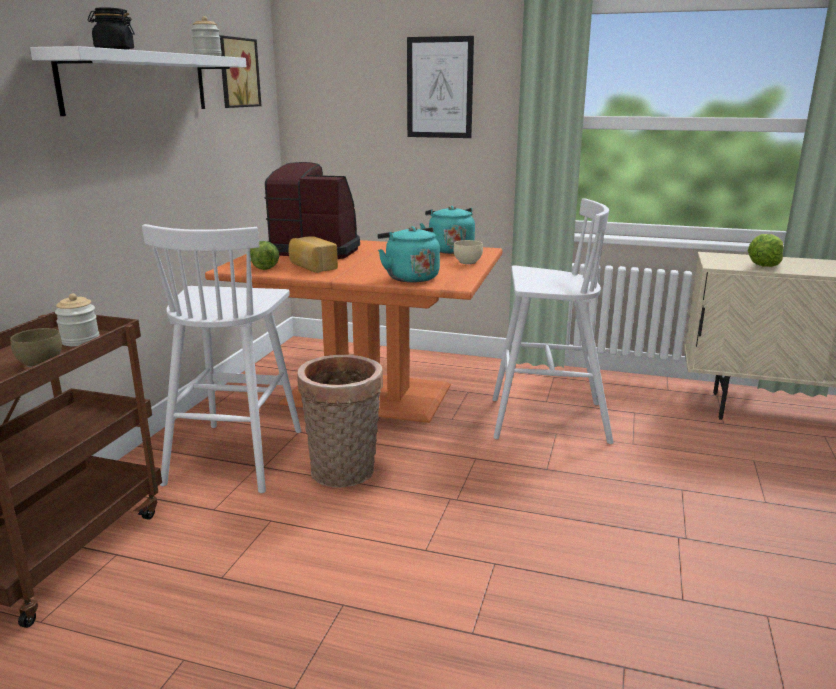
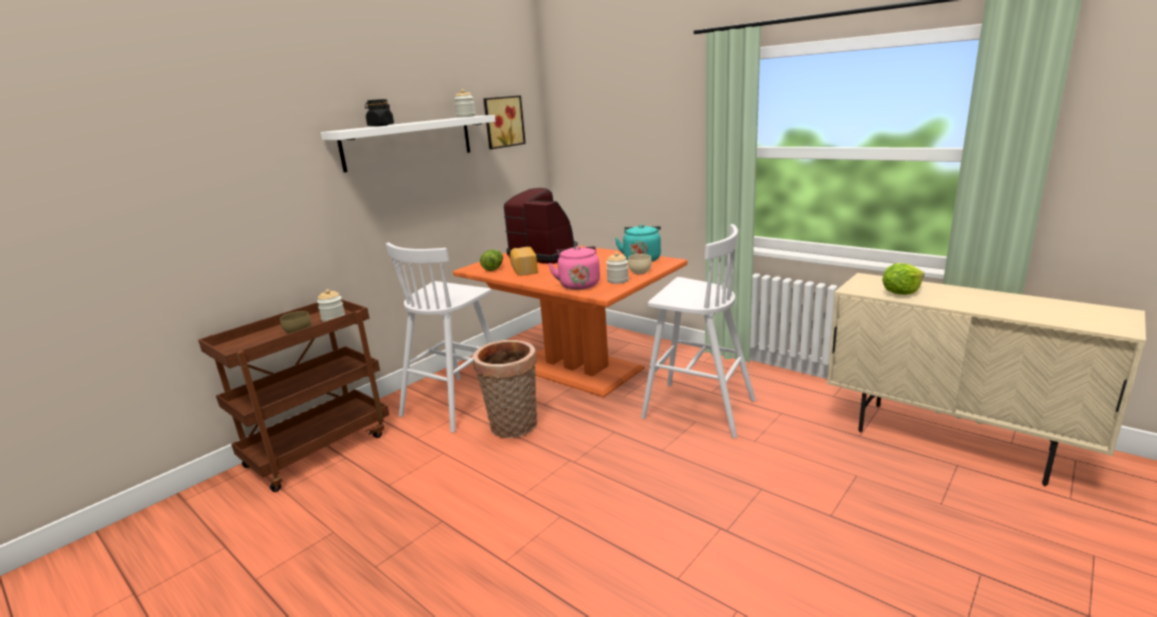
camera: 25 degrees right, 0 degrees up
(410, 277) = (578, 284): turquoise kettle -> pink kettle
(439, 88) = (652, 125): picture -> none
(453, 271) = (618, 280): none -> jar

